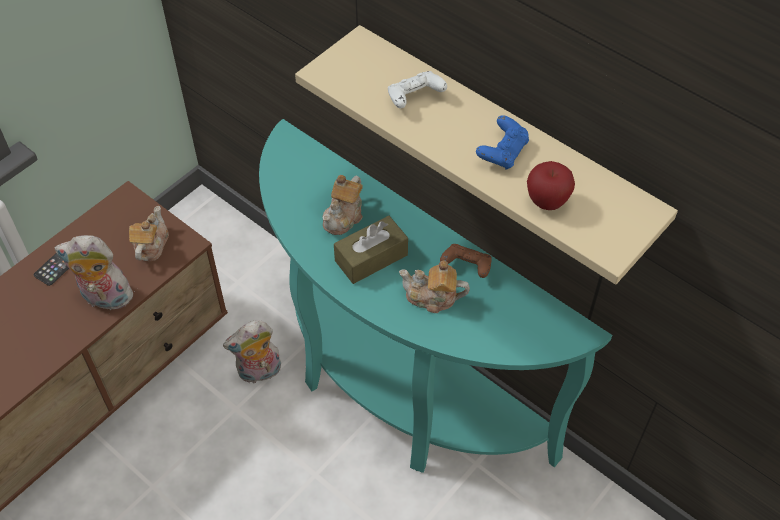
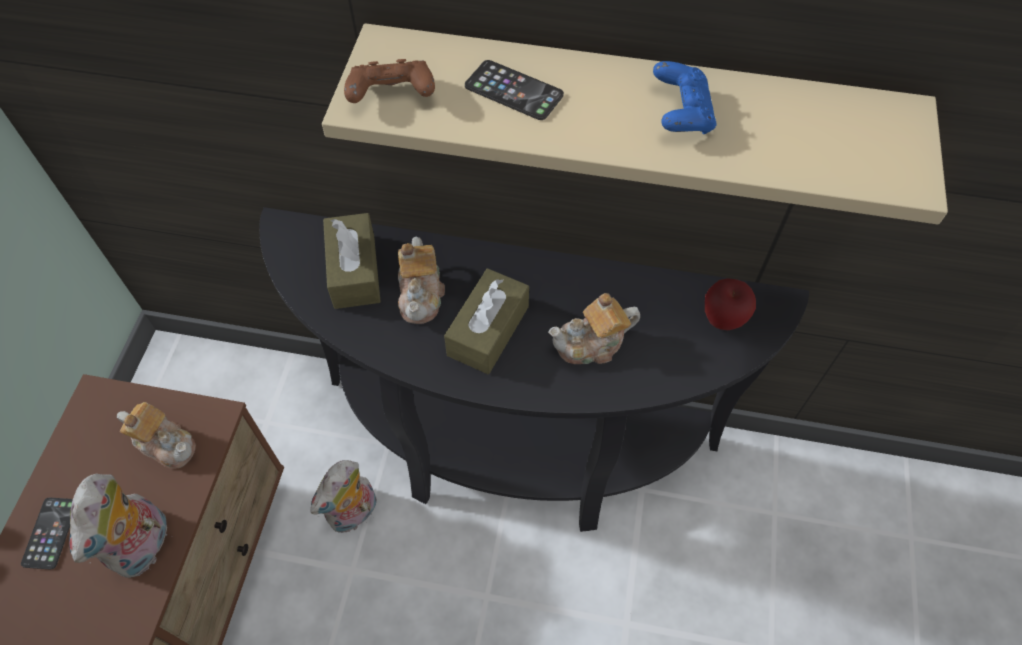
camera: 30 degrees left, 5 degrees up
(105, 299) = (145, 546): plush toy -> plush toy turned 60 degrees counterclockwise
(151, 245) = (166, 444): teapot -> teapot turned 135 degrees clockwise
(312, 183) = (354, 271): none -> brown tissue box
(395, 389) = (512, 454): turquoise console table -> black console table
(414, 99) = (513, 91): white game controller -> phone
(466, 267) = (604, 288): brown game controller -> brown game controller (392, 97)
(547, 202) = (787, 154): apple -> apple (722, 319)

